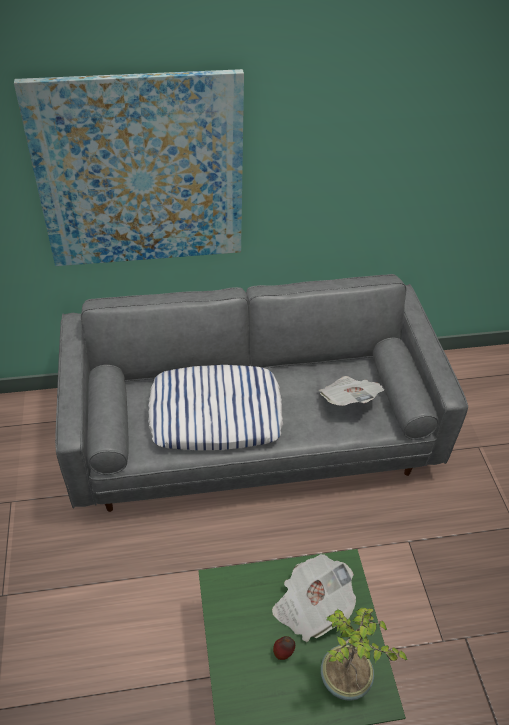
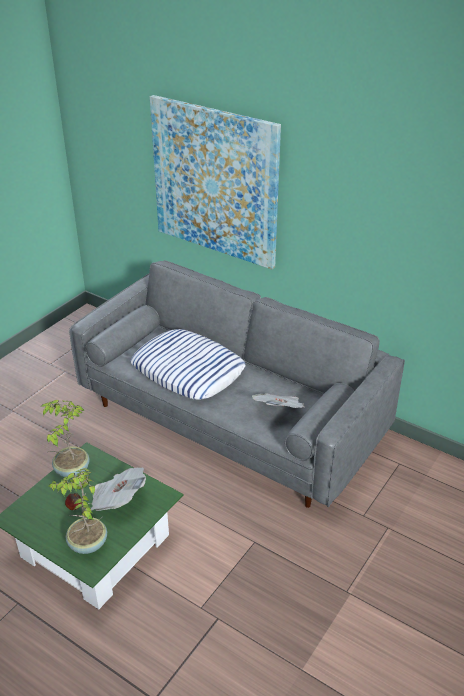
camera: 45 degrees right, 10 degrees down
(225, 614) = (71, 470): none -> potted plant

